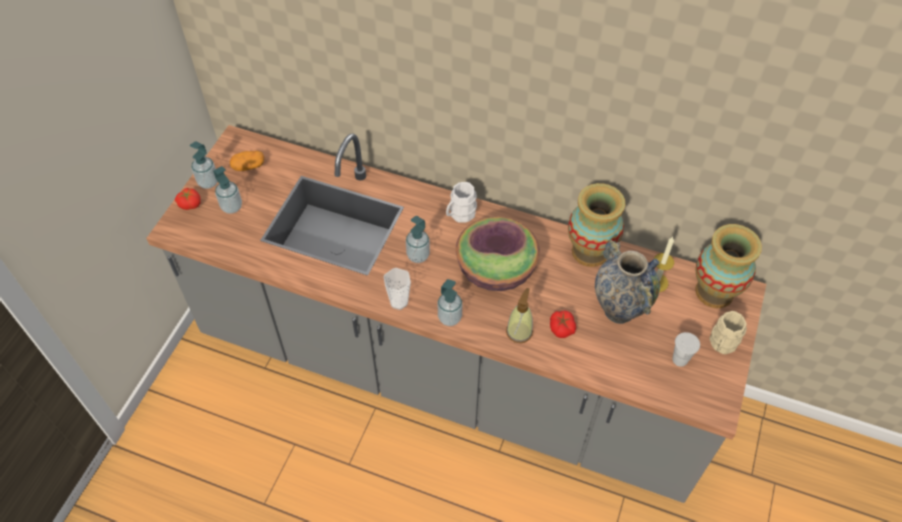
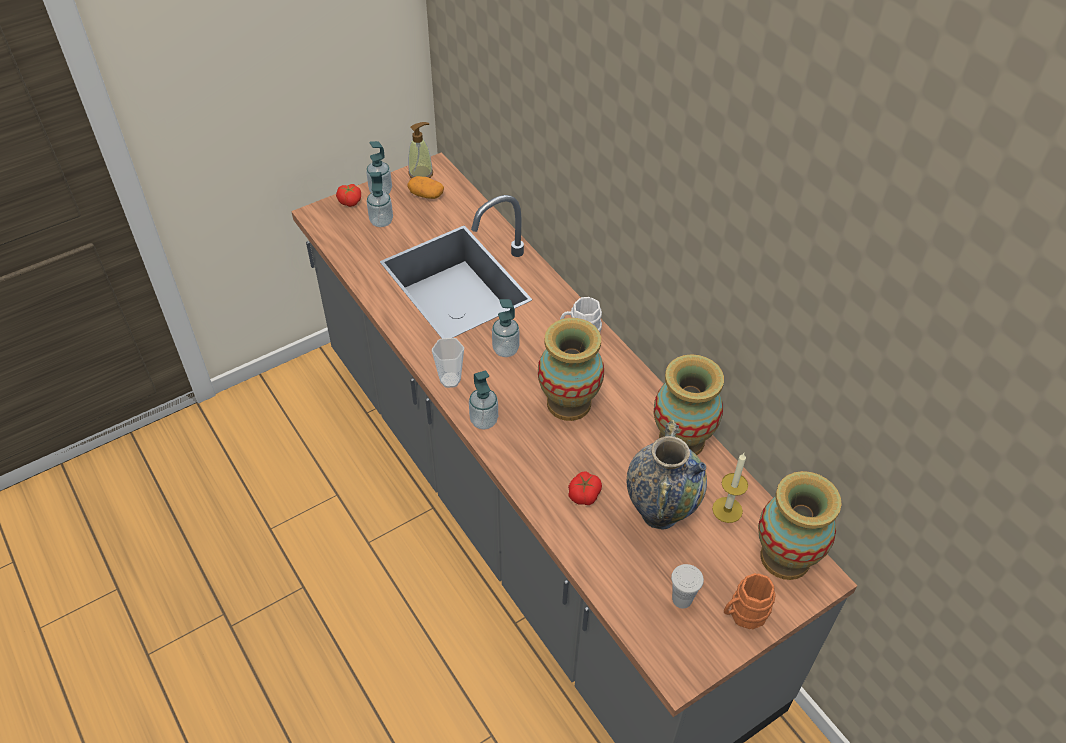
camera: 35 degrees right, 5 degrees down
(496, 270) = (569, 403): bowl -> vase
(519, 332) = (538, 472): soap dispenser -> soap dispenser (421, 173)
(721, 344) = (743, 613): beige mug -> orange mug

